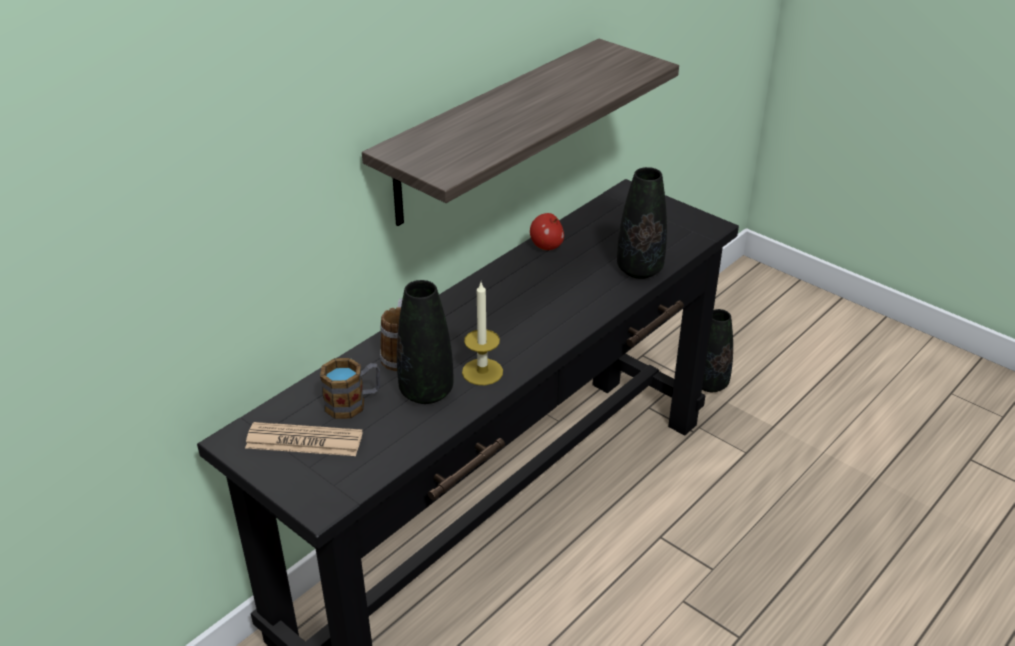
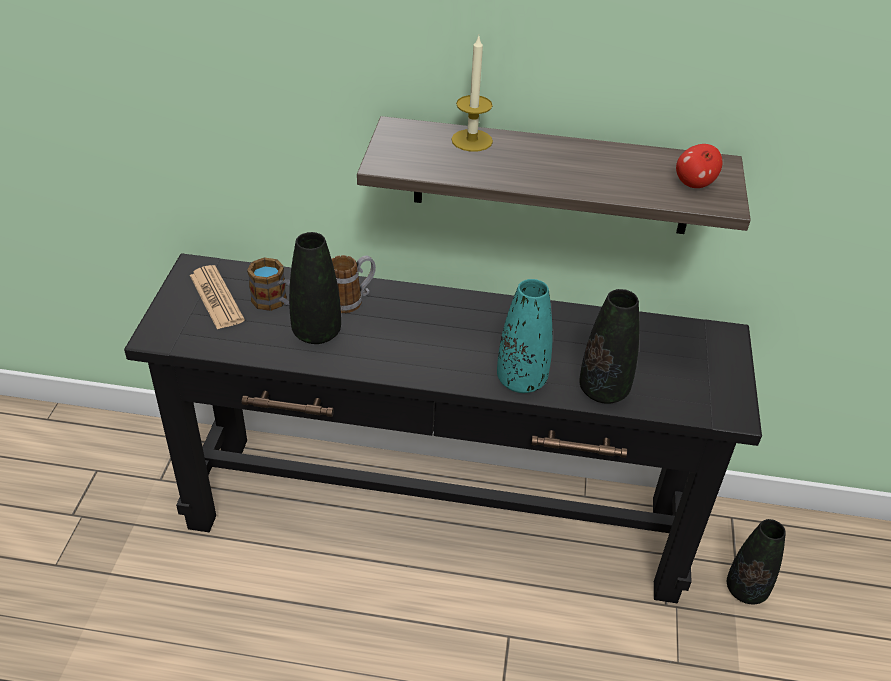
camera: 55 degrees right, 5 degrees up
(482, 372) = (366, 352): candle -> candle (472, 140)
(546, 246) = (577, 318): apple -> apple (694, 184)
(594, 303) = (521, 381): none -> turquoise vase

